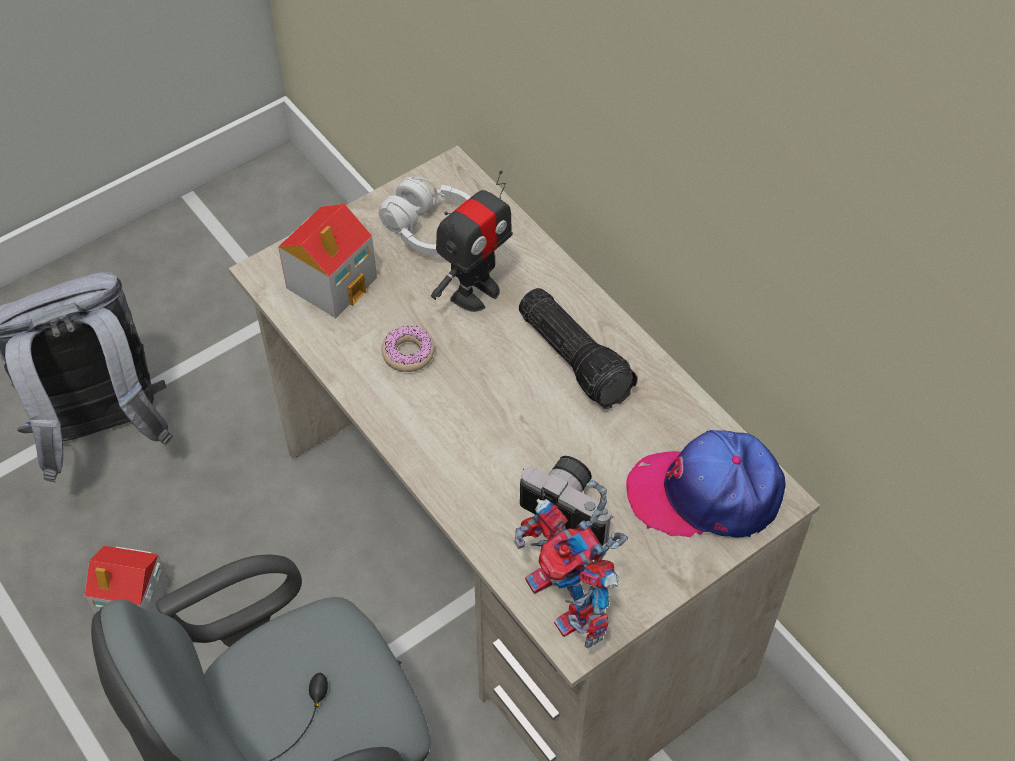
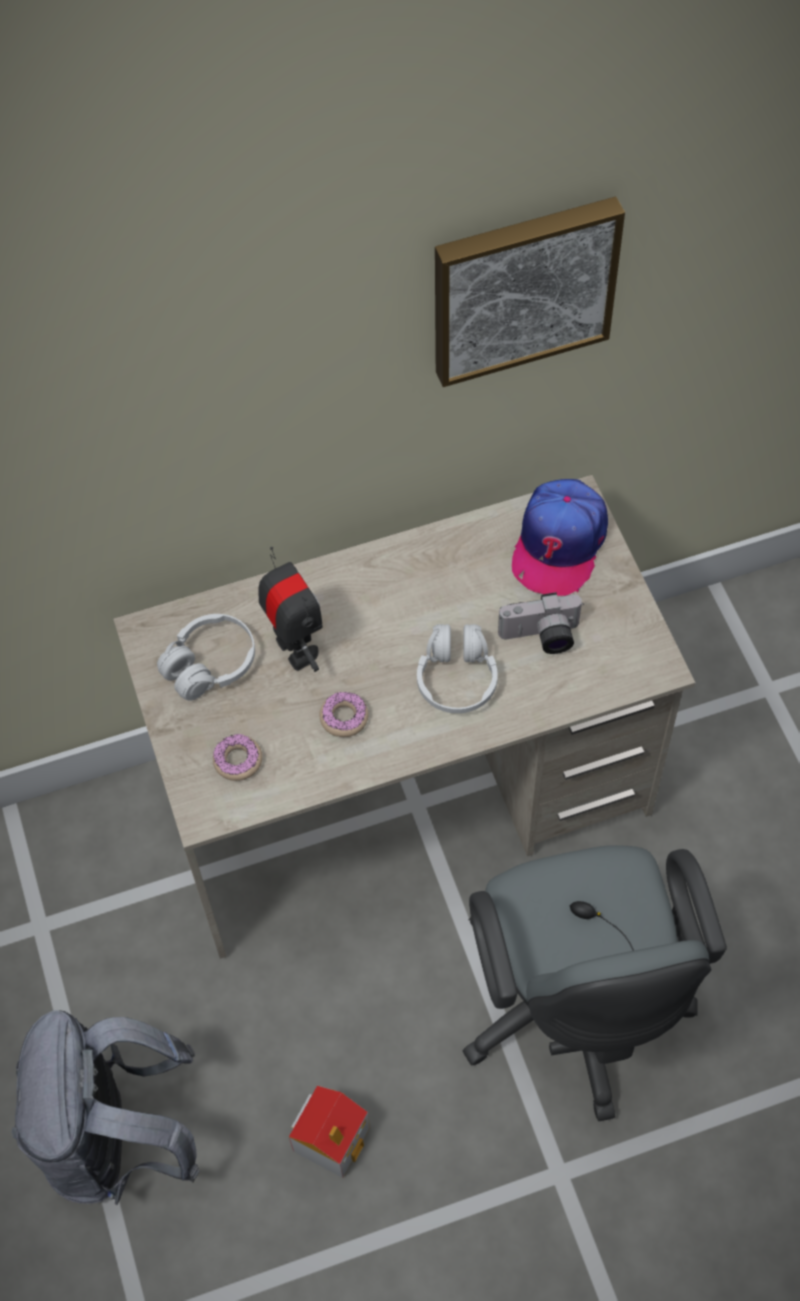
camera: 70 degrees left, 5 degrees up
(332, 281) = (238, 760): toy house -> donut
(490, 439) = (457, 678): none -> white headphones
(571, 507) = (541, 638): camera -> camera turned 150 degrees counterclockwise
(573, 601) = (626, 660): toy robot -> none
(576, 358) = (396, 592): flashlight -> none
(828, 186) = (522, 287): none -> picture

